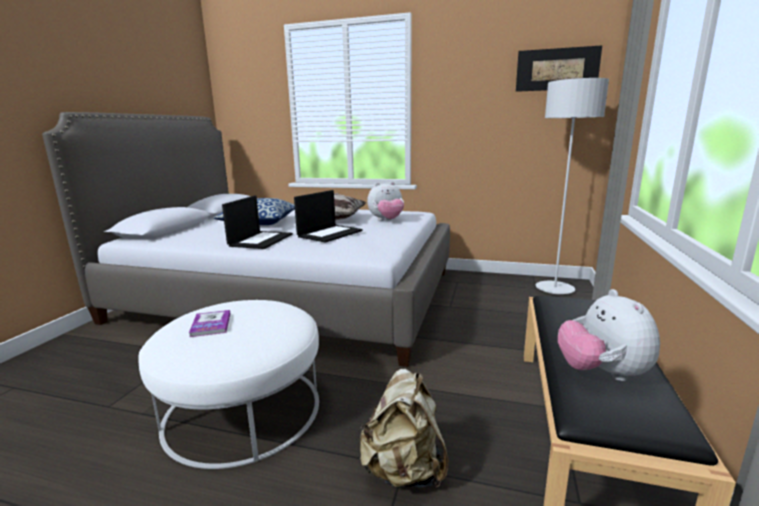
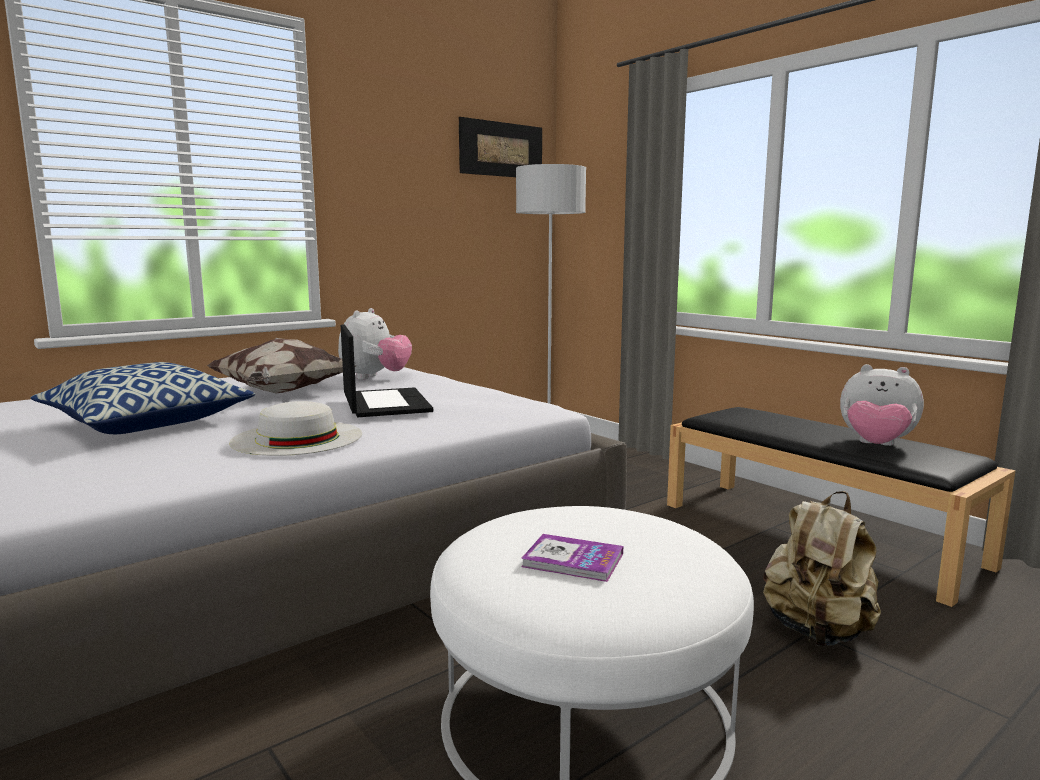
camera: 55 degrees left, 5 degrees down
(261, 240) = (297, 438): laptop -> white hat

